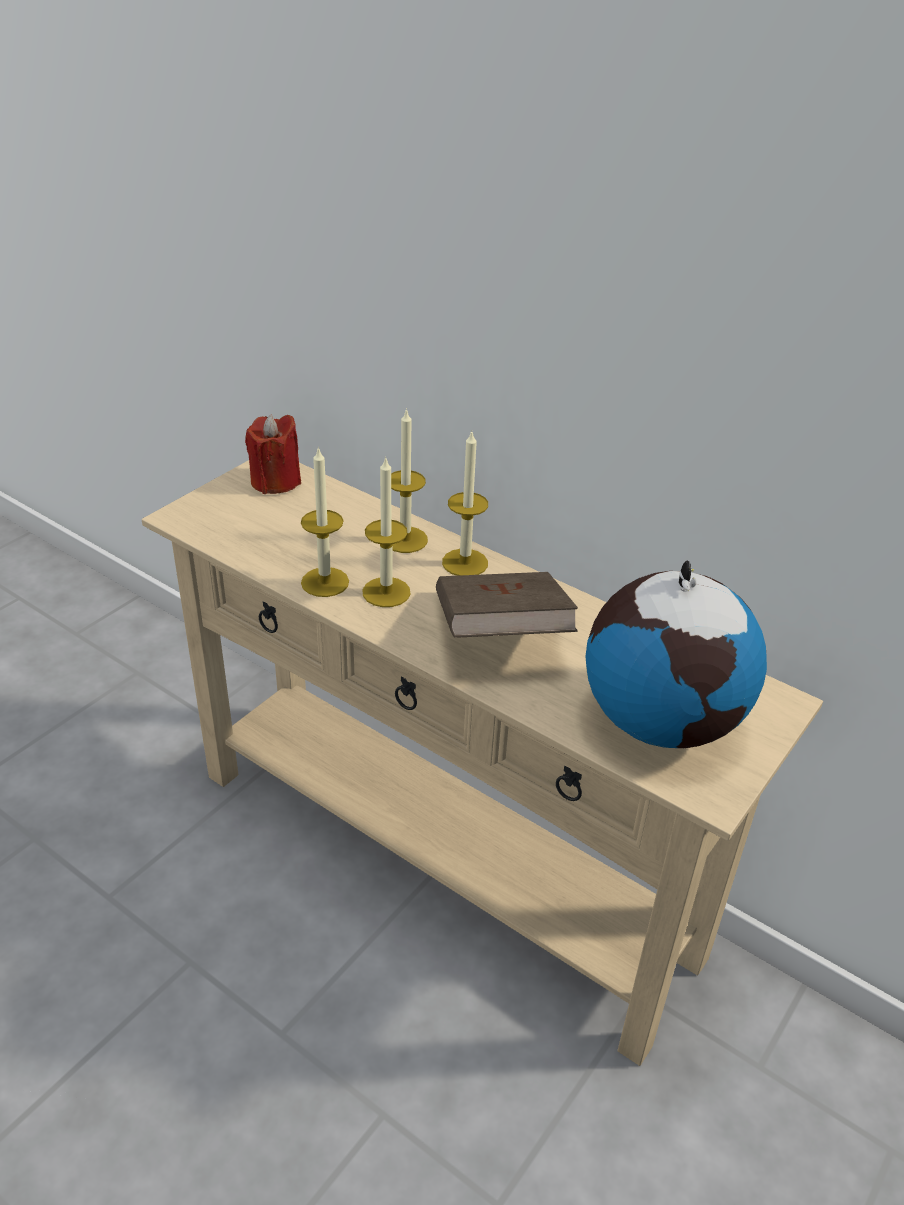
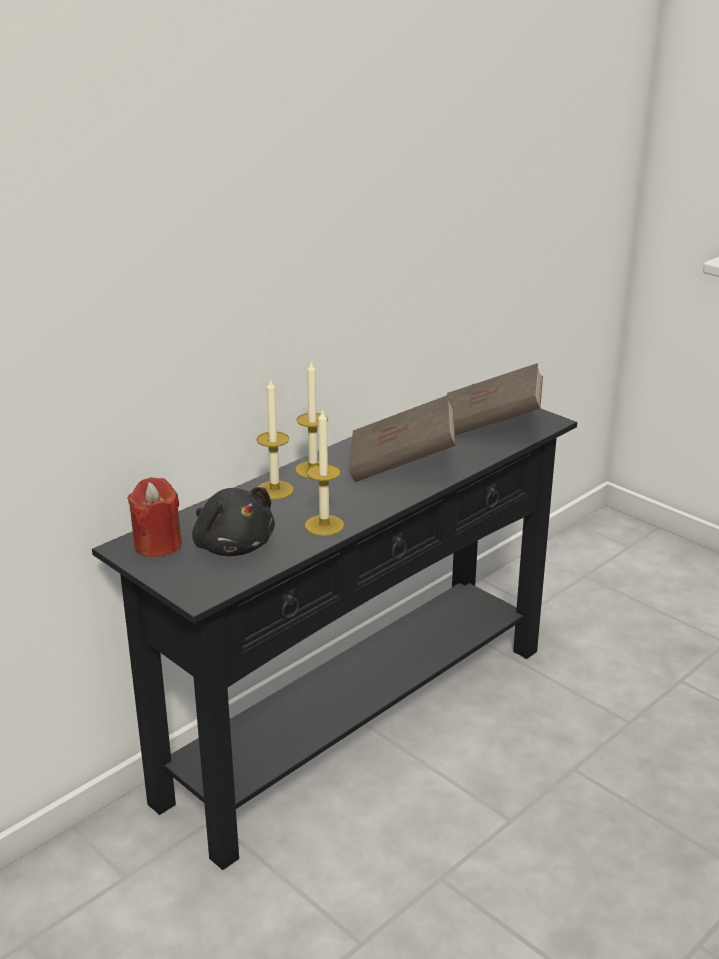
camera: 80 degrees left, 10 degrees down
(275, 525) = (233, 545): none -> black plush toy
(386, 592) = (343, 501): candle -> none
(442, 860) = (358, 720): beige console table -> black console table
(661, 720) = (490, 425): globe -> brown book

